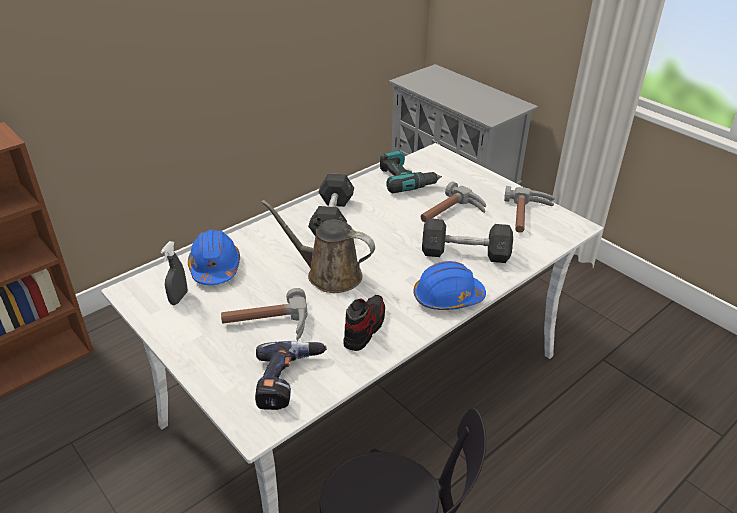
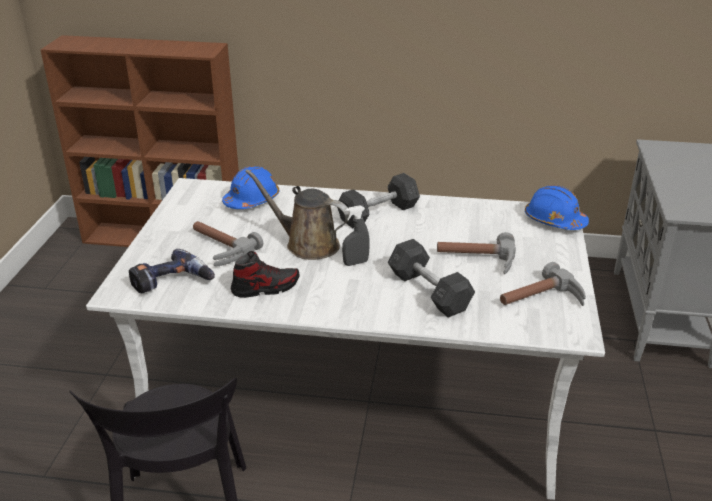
camera: 50 degrees right, 5 degrees down
(178, 298) = (203, 205): grey spray bottle -> grey spray bottle (355, 263)
(329, 274) = (307, 244): brown watering can -> brown watering can turned 45 degrees counterclockwise
(405, 180) = (489, 218): power drill -> none
(447, 298) = (355, 308): blue hard hat -> blue hard hat (554, 220)

